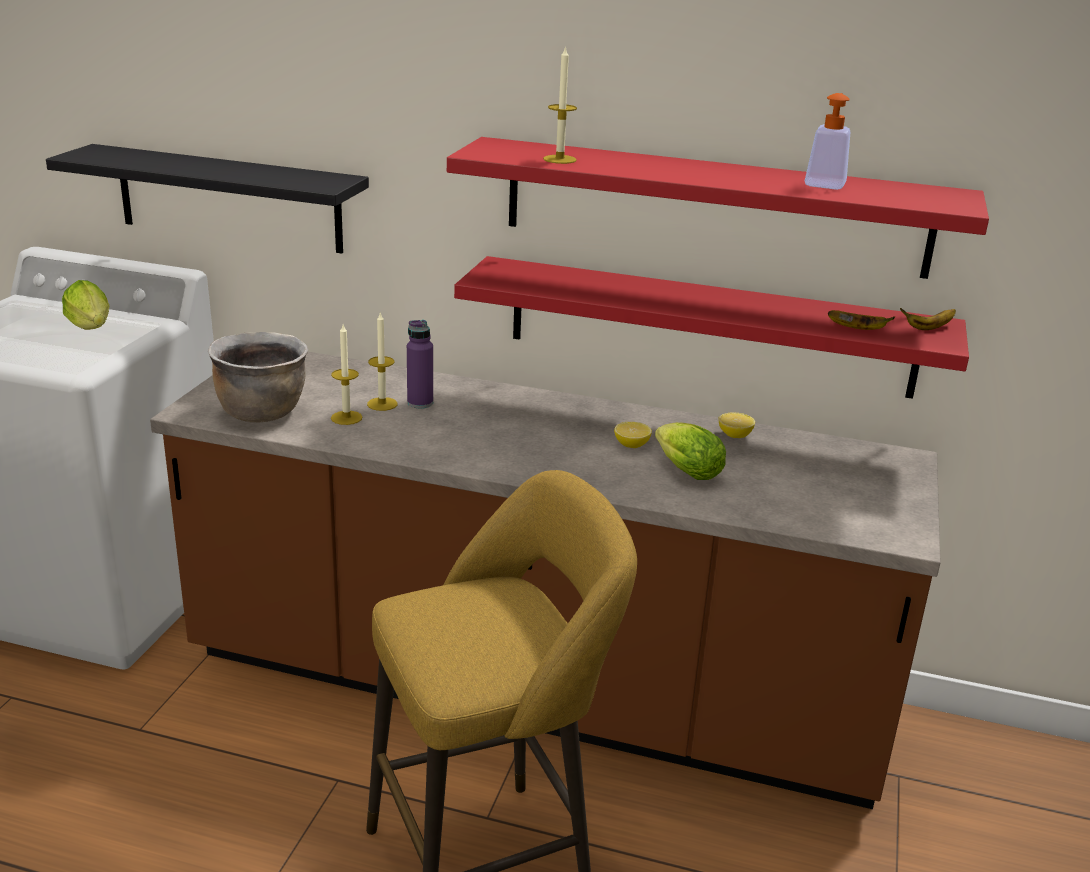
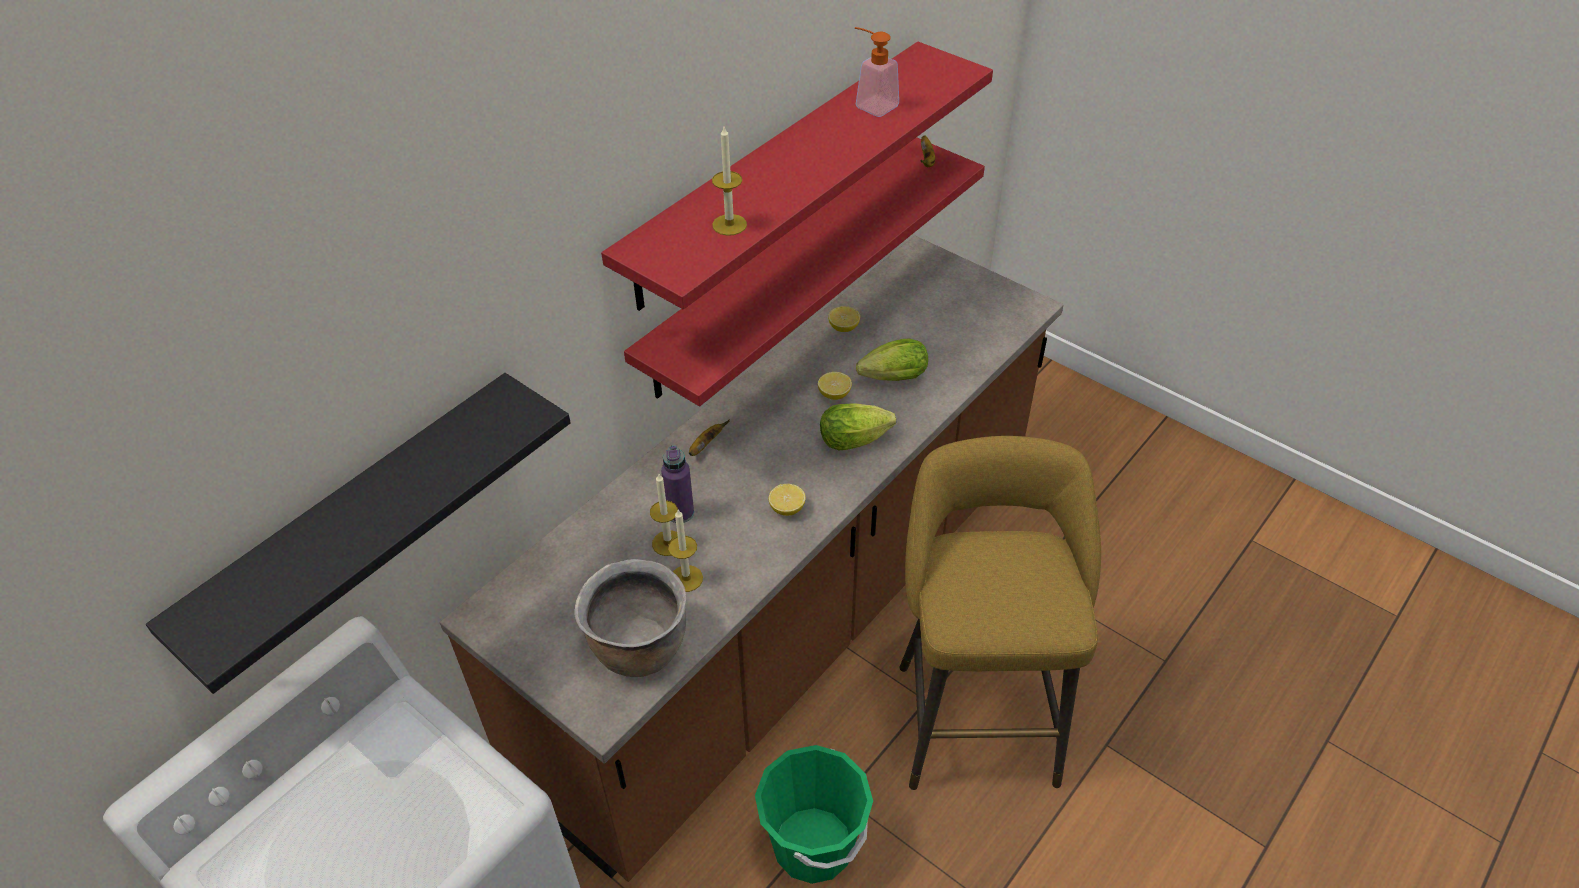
camera: 65 degrees left, 20 degrees up
(92, 329) = (378, 777): lettuce -> lettuce (857, 440)
(275, 770) = (813, 845): none -> green bucket
(458, 446) = (787, 509): none -> lemon
(857, 329) = (915, 195): banana -> banana (705, 445)

